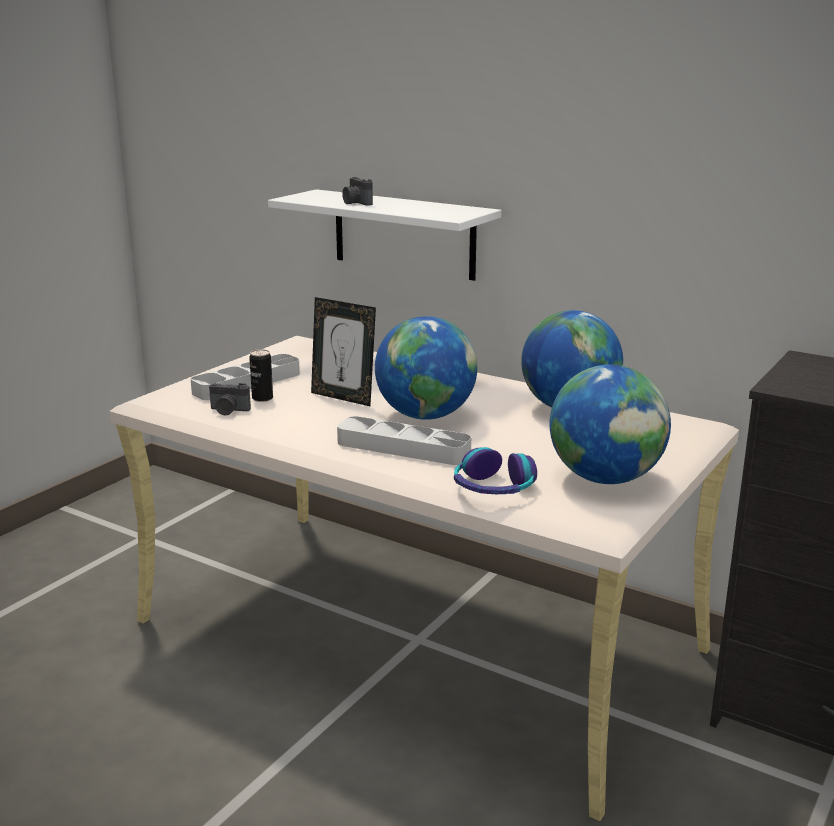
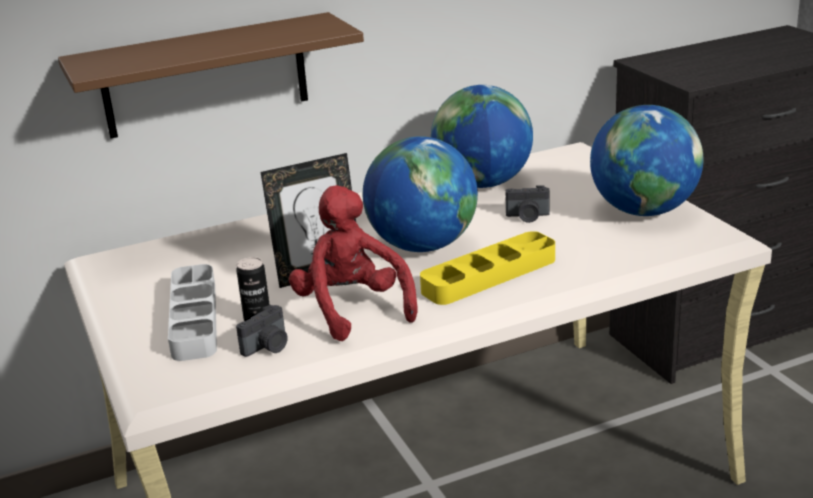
camera: 55 degrees left, 5 degrees up
(302, 420) = (352, 309): none -> red plush toy
(356, 203) = (185, 51): camera -> camera (527, 217)
(403, 448) = (489, 275): grey tray -> yellow tray
(404, 234) = (205, 76): white shelf -> brown shelf
(493, 488) = (621, 258): headphones -> none

